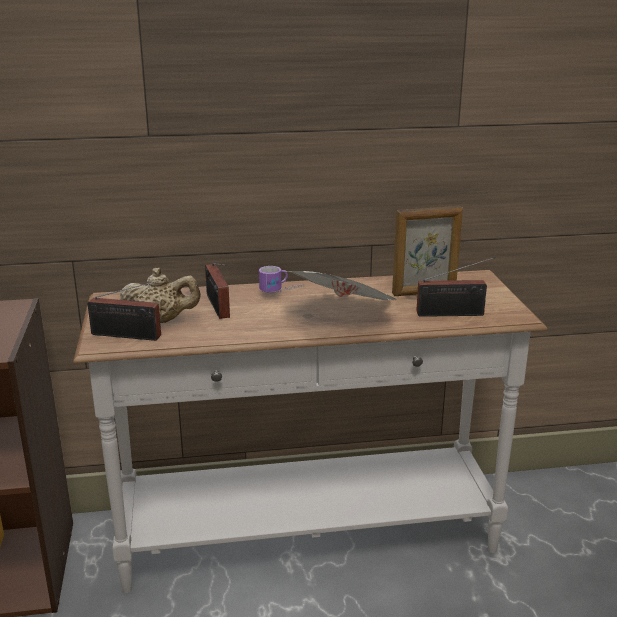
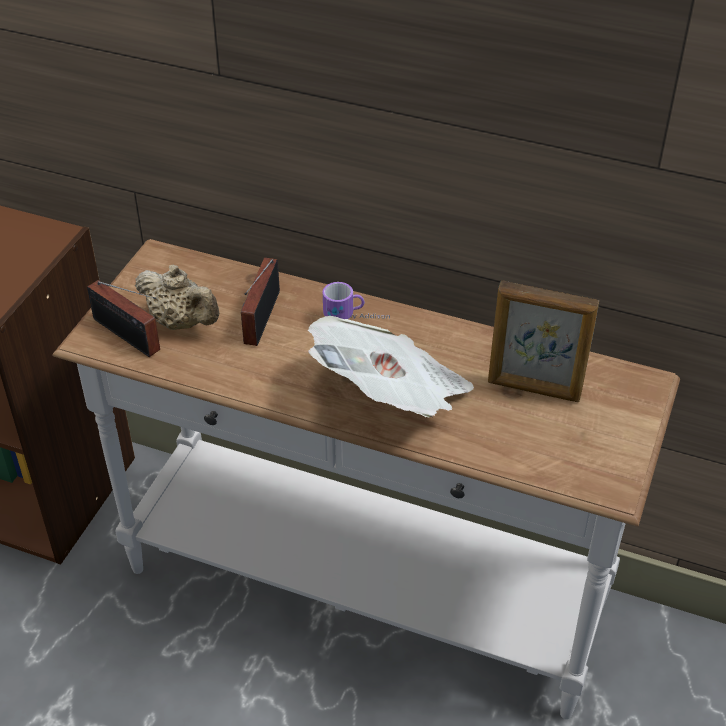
camera: 30 degrees right, 20 degrees up
(454, 314) = (531, 449): radio -> none

